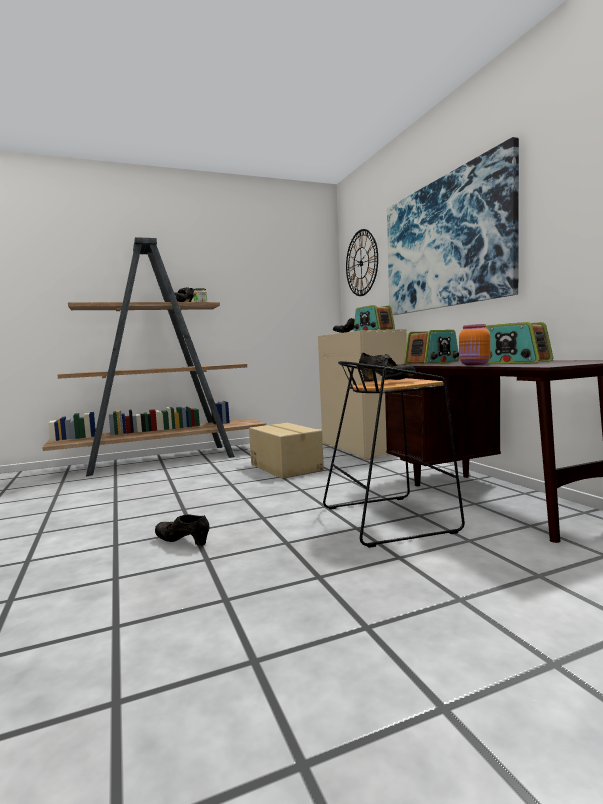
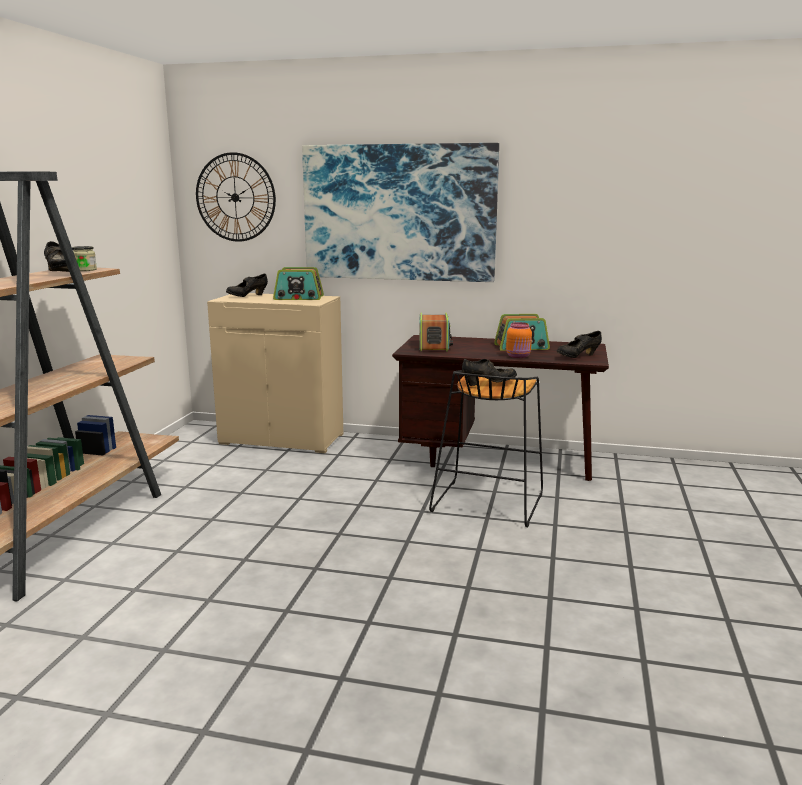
camera: 55 degrees left, 10 degrees up
(183, 542) = (413, 588): black shoe -> black shoe (578, 357)
(286, 467) = (271, 486): cardboard box -> none

